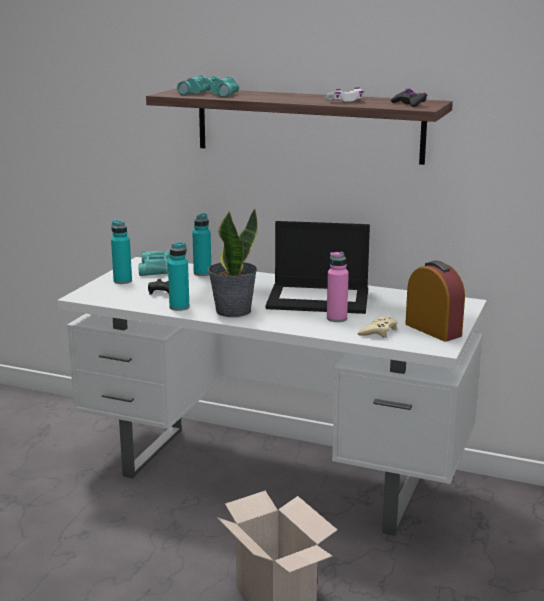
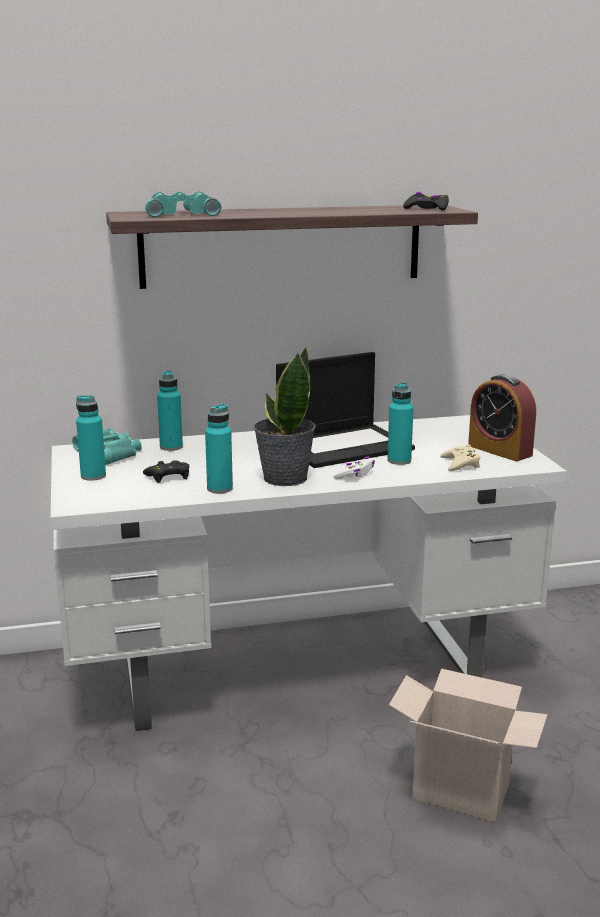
camera: 35 degrees left, 0 degrees up
(336, 318) = (399, 461): pink bottle -> turquoise bottle
(345, 101) = (357, 210): white game controller -> white game controller (355, 474)
(433, 330) = (500, 450): alarm clock -> alarm clock turned 150 degrees counterclockwise

